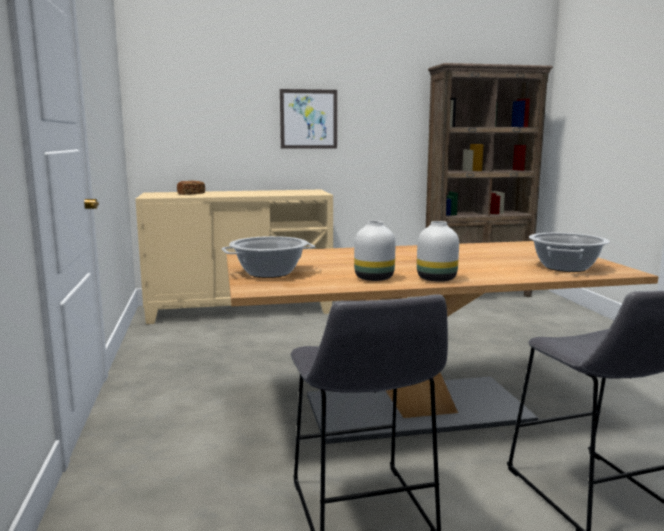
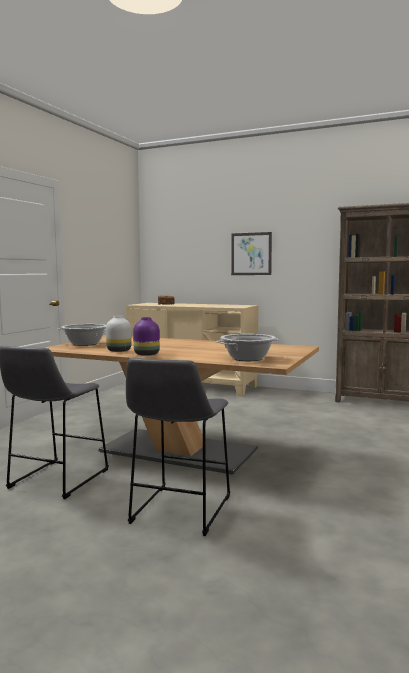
camera: 35 degrees right, 5 degrees down
(437, 279) = (147, 354): white vase -> purple vase

